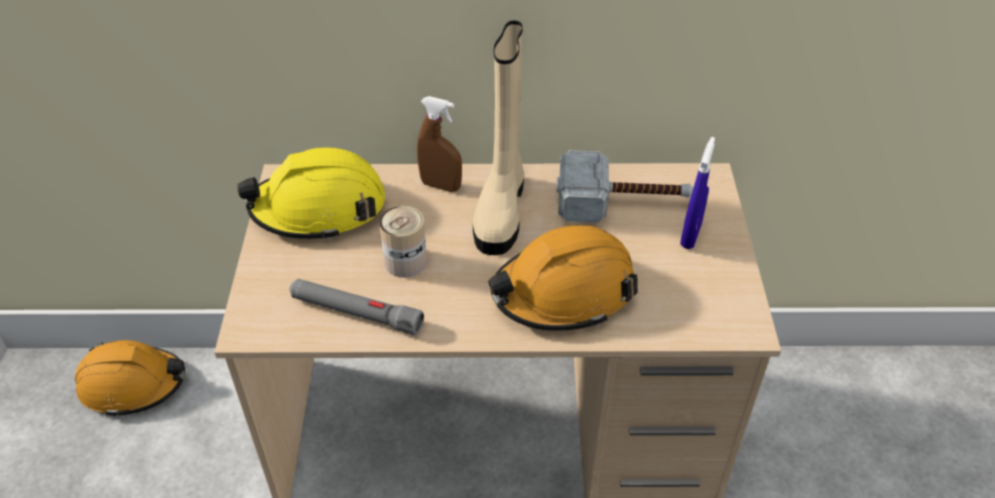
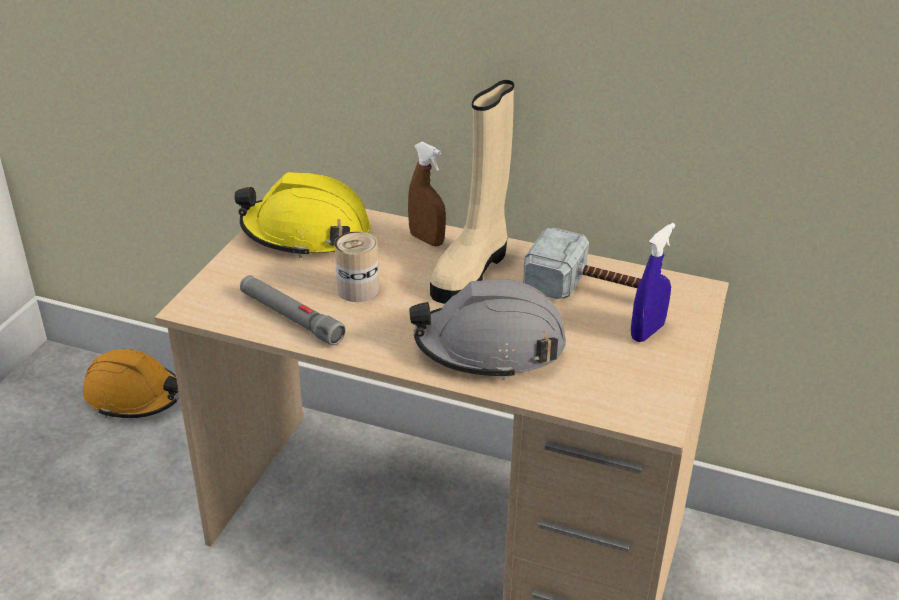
camera: 20 degrees right, 10 degrees down
(563, 292) = (490, 347): orange hard hat -> grey hard hat

